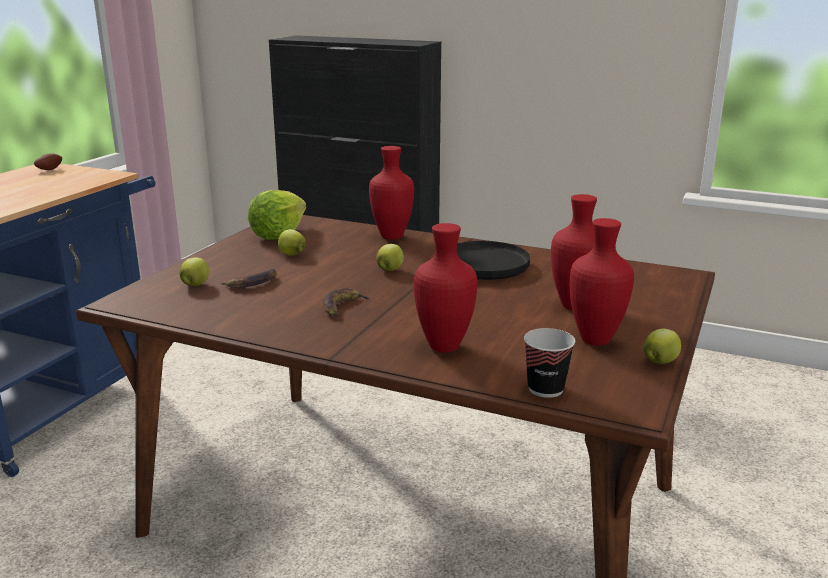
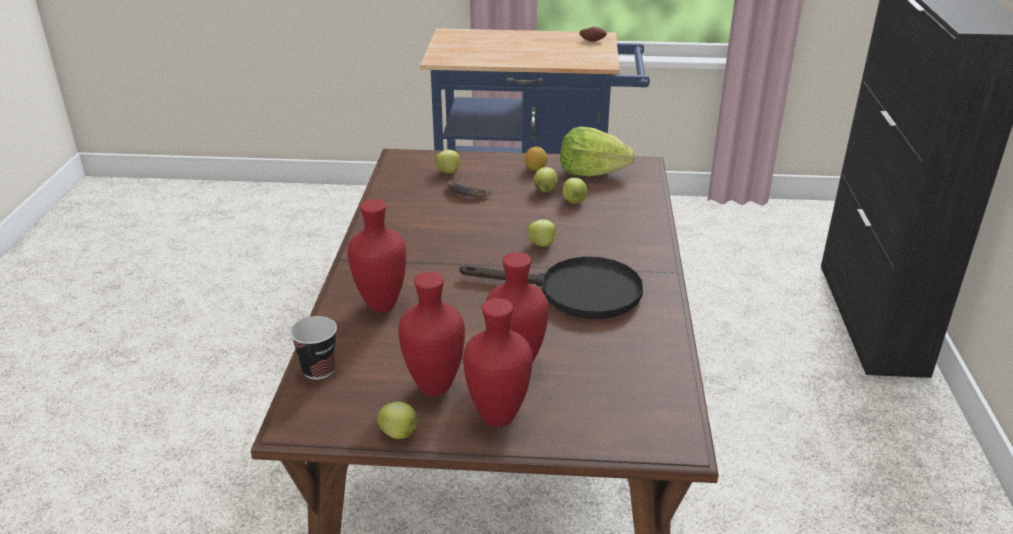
camera: 70 degrees right, 10 degrees up
(242, 251) = (535, 169): none -> lemon
(325, 248) = (574, 201): none -> apple
(343, 306) = (441, 242): banana -> none
(390, 236) = (637, 226): red vase -> red vase (498, 415)

